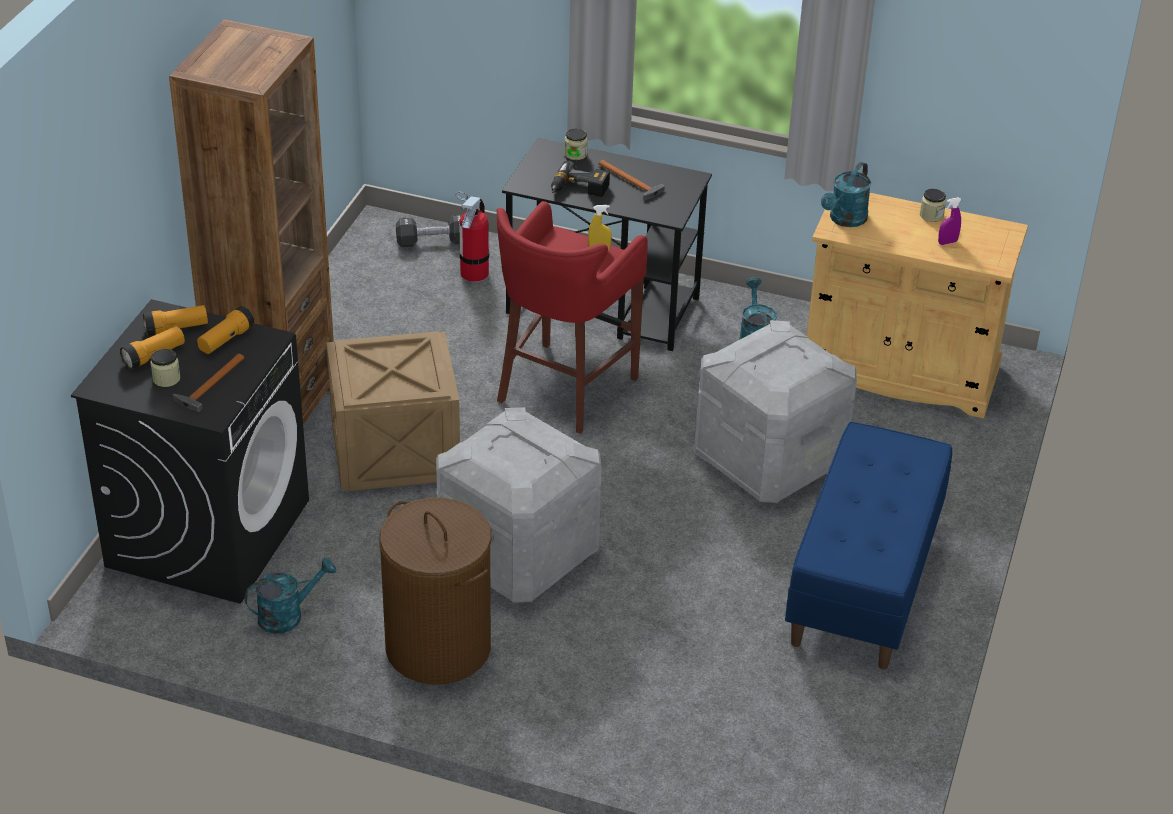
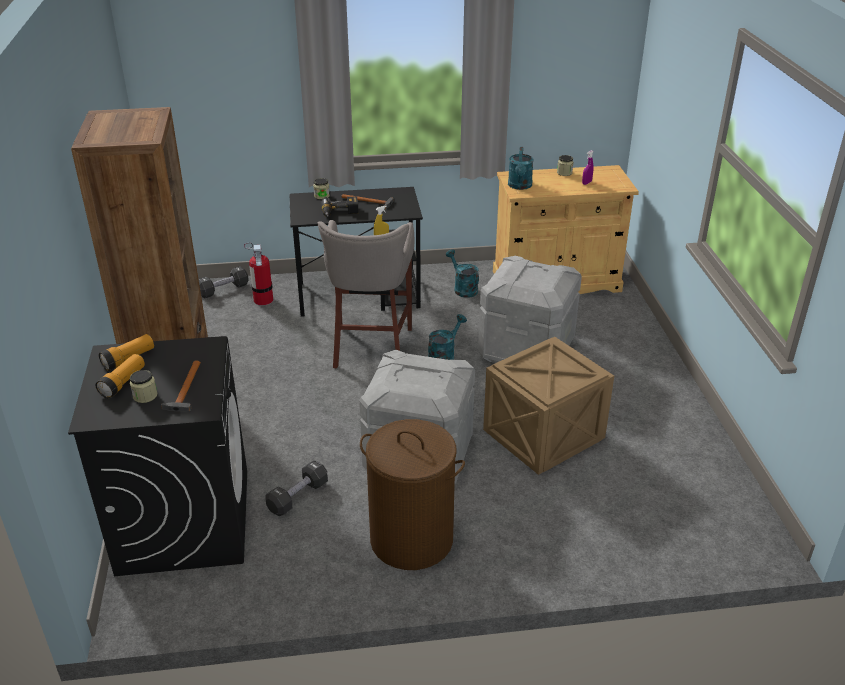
camera: 25 degrees left, 5 degrees down
(226, 340) = (175, 355): flashlight -> none
(288, 615) = (285, 558): turquoise watering can -> turquoise watering can (444, 357)
(346, 551) = (298, 497): none -> black dumbbell
(397, 452) = (288, 419): crate -> crate (544, 435)
(563, 390) = (371, 349): red stool -> grey stool
(864, 583) = (641, 400): blue bench -> none

